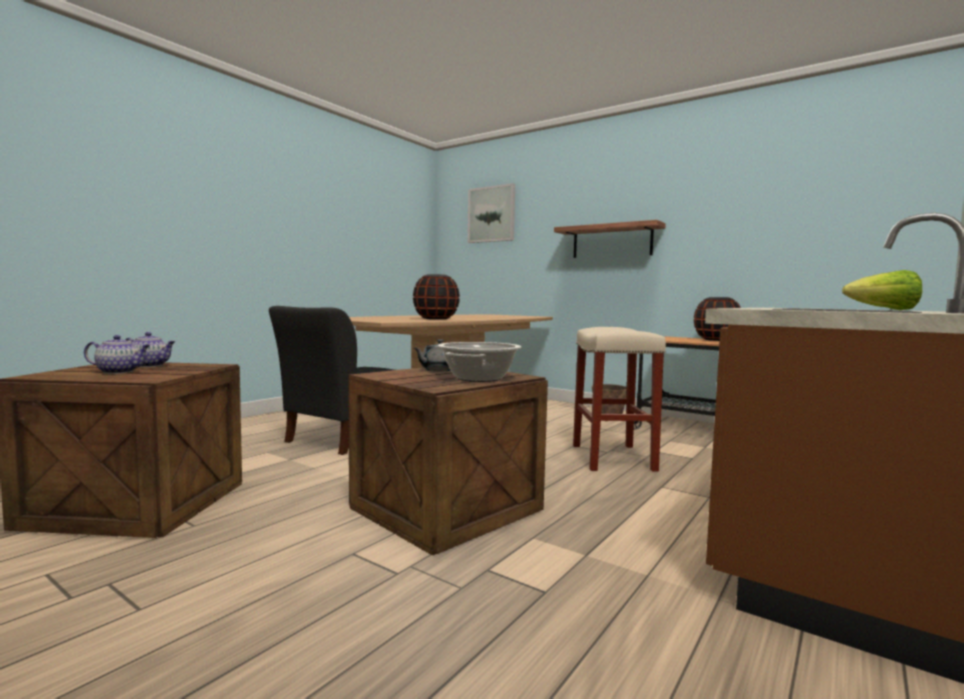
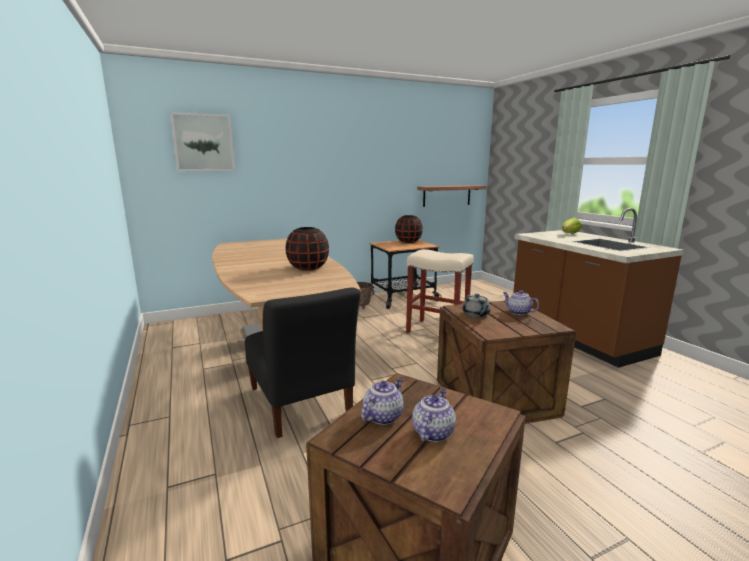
camera: 60 degrees left, 10 degrees up
(478, 378) = (518, 312): cooking pot -> teapot
(612, 241) = (327, 176): shelf -> shelf (447, 195)

